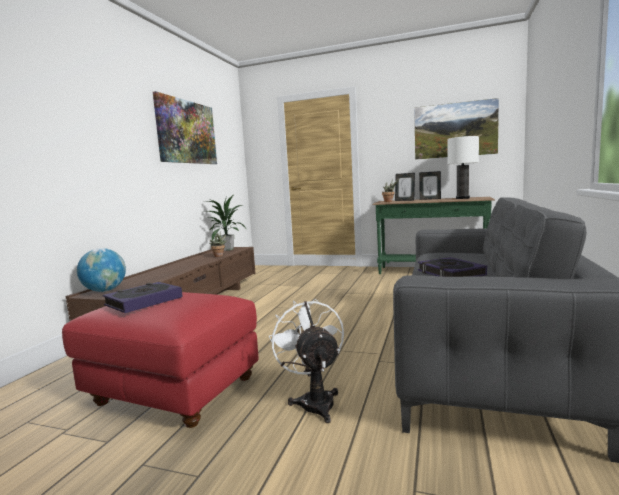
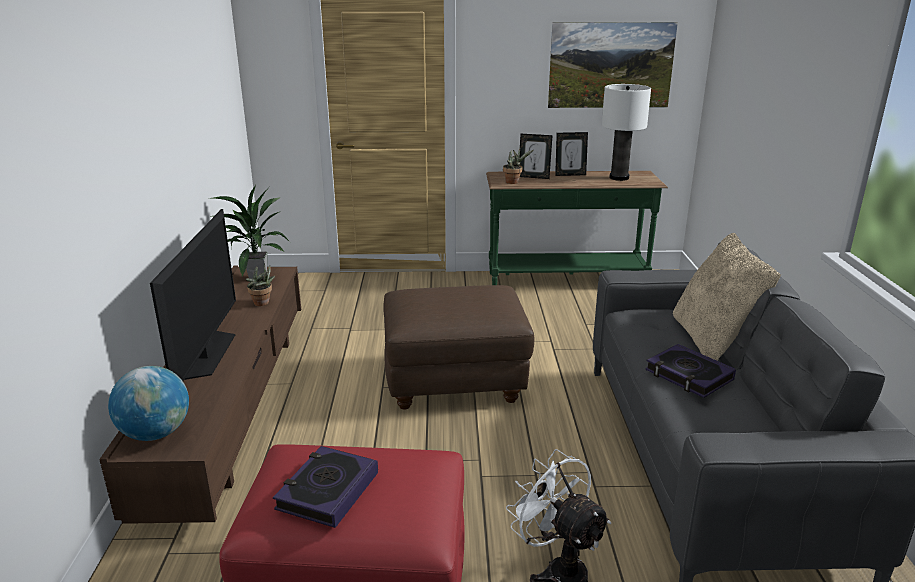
camera: 20 degrees left, 15 degrees up
(168, 269) = (206, 354): none -> television
(187, 132) = (179, 78): picture -> none
(323, 306) = (455, 380): none -> brown ottoman
(488, 262) = (713, 339): none -> beige pillow

